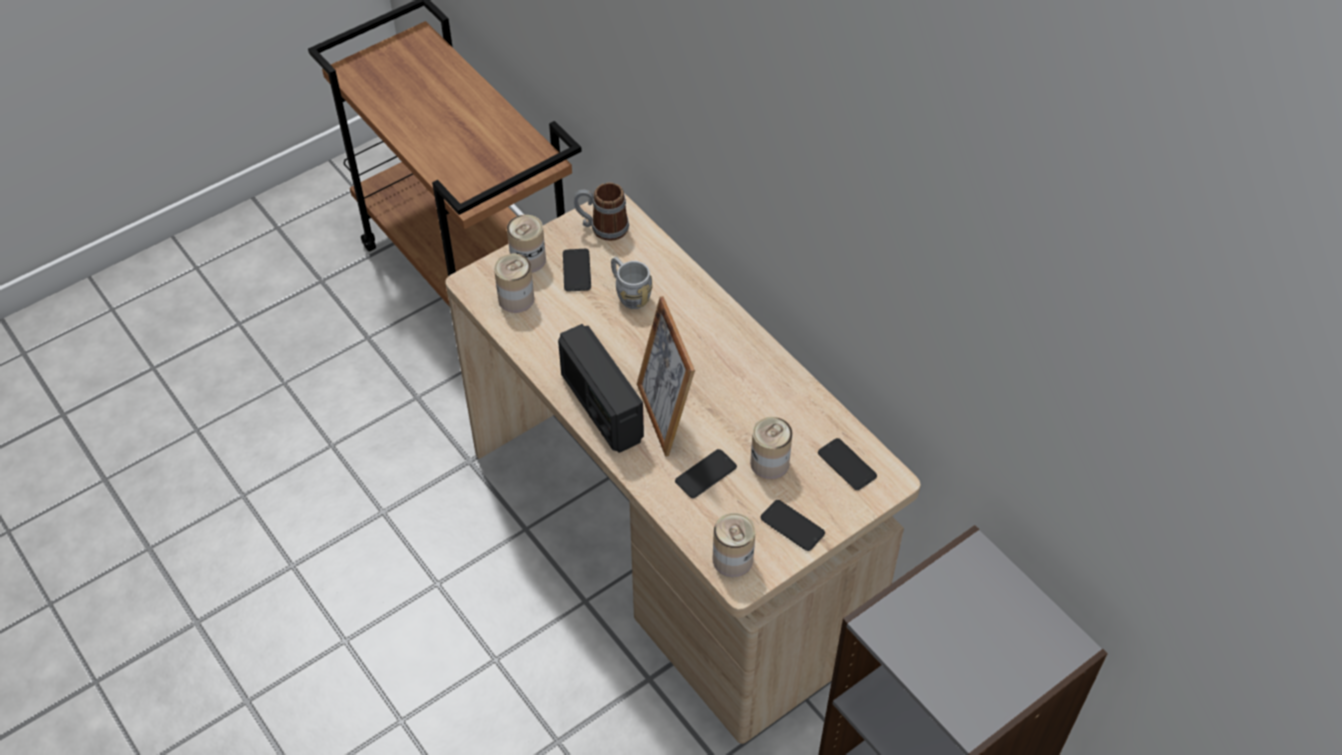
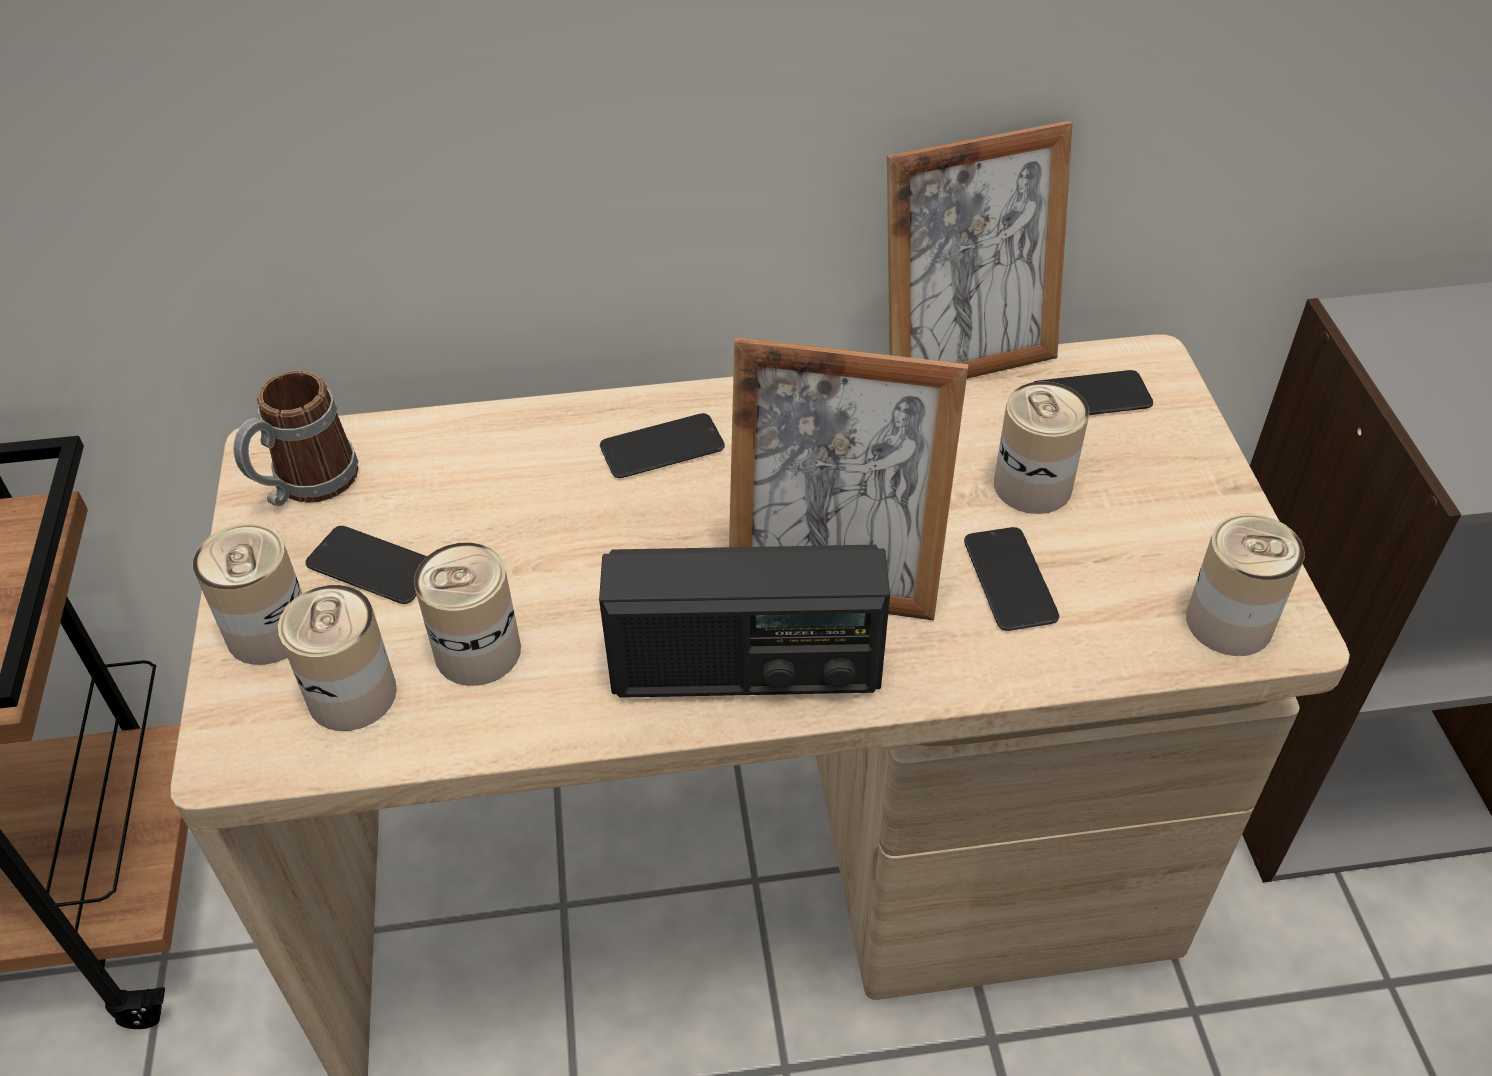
camera: 60 degrees left, 5 degrees down
(558, 323) = (478, 651): none -> can
(629, 293) = (501, 513): grey mug -> none
(792, 526) = (1188, 512): phone -> phone (662, 447)
(838, 408) = (964, 360): none -> picture frame

